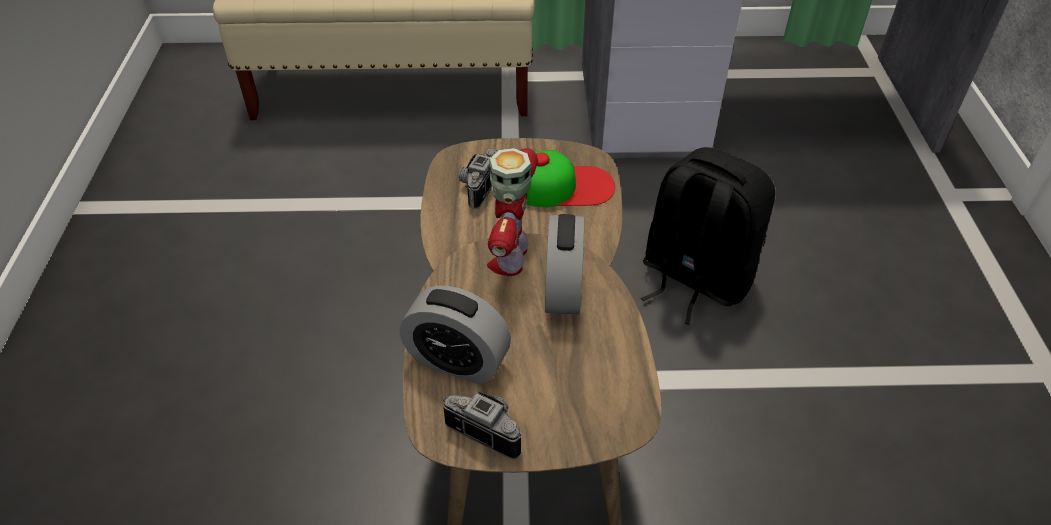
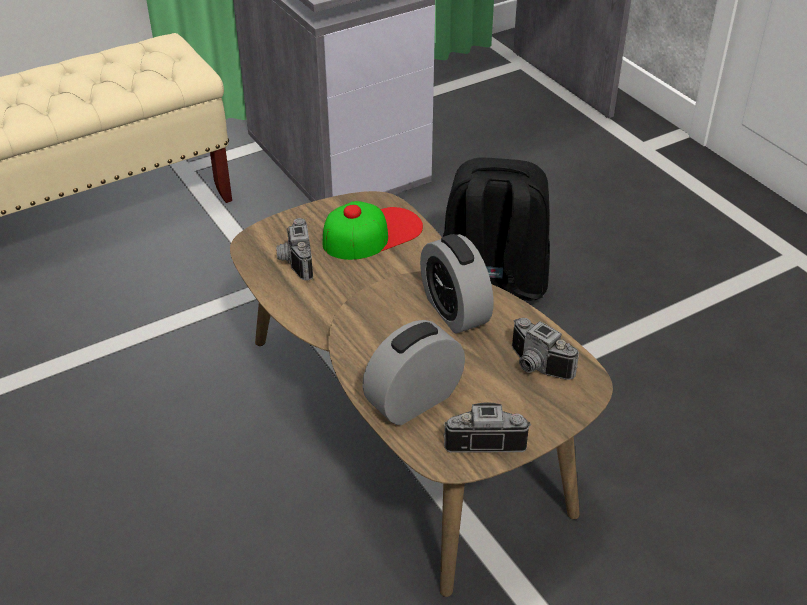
camera: 30 degrees left, 5 degrees down
(457, 361) = (414, 401): alarm clock -> alarm clock turned 150 degrees clockwise
(510, 257) = (387, 303): toy robot -> none
(594, 379) = (536, 367): none -> camera

